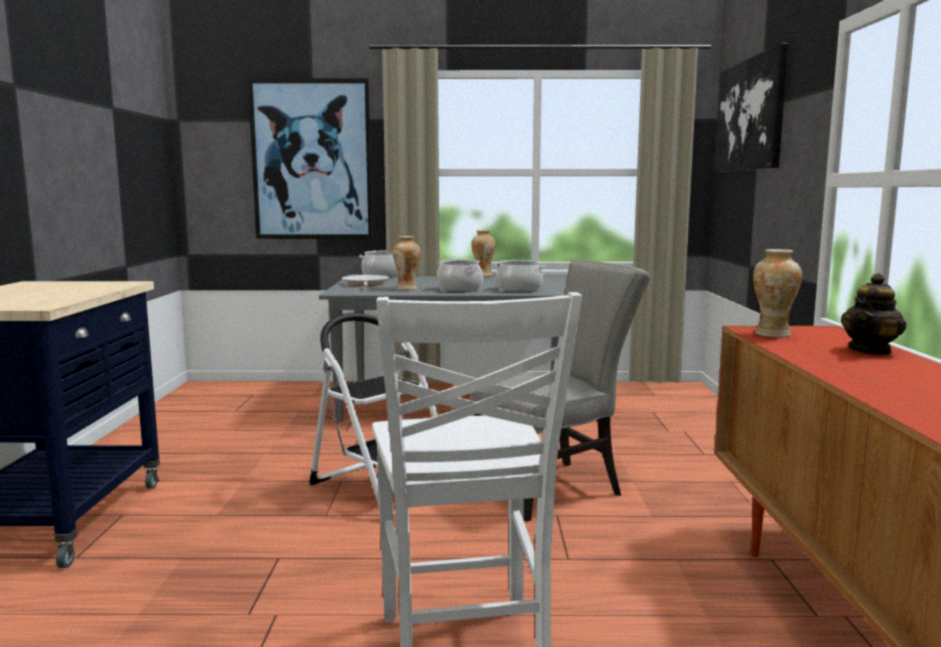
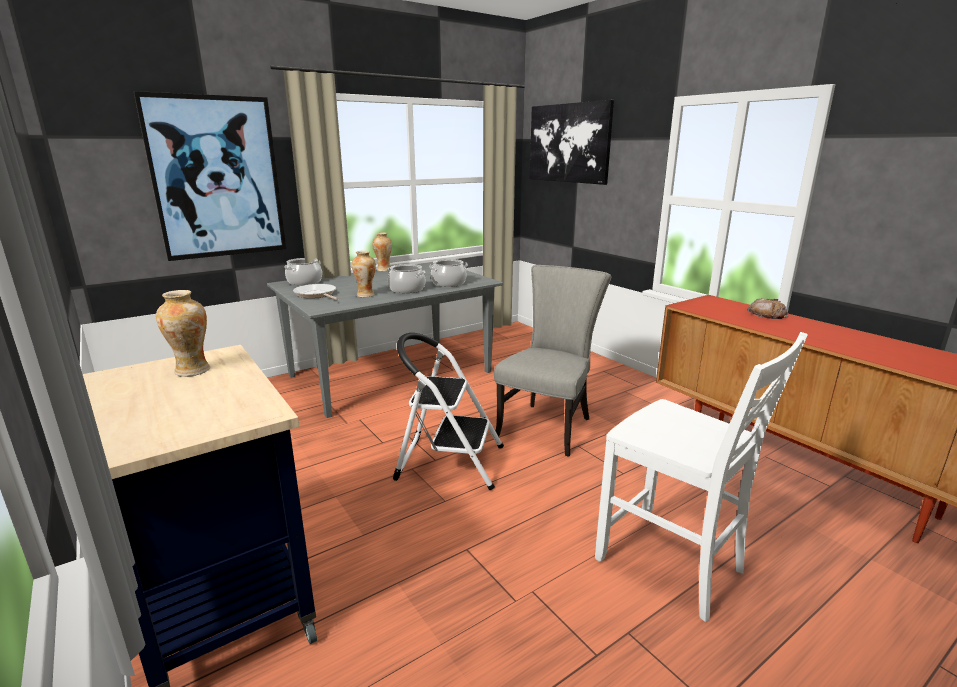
camera: 35 degrees left, 10 degrees up
(772, 334) = (703, 308): vase -> vase (192, 370)
(870, 351) = (767, 314): teapot -> bread

